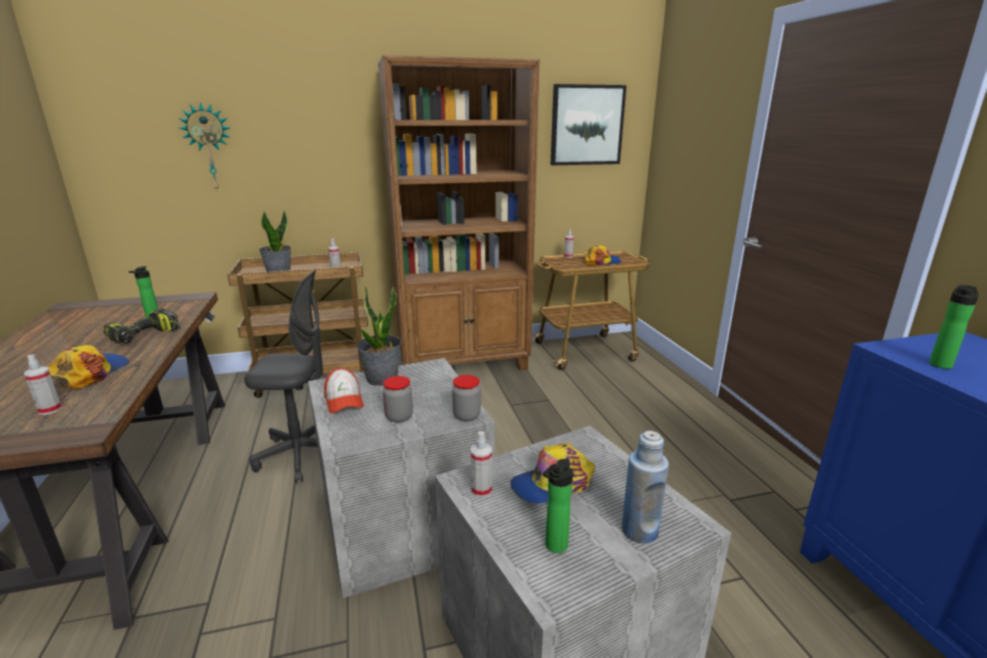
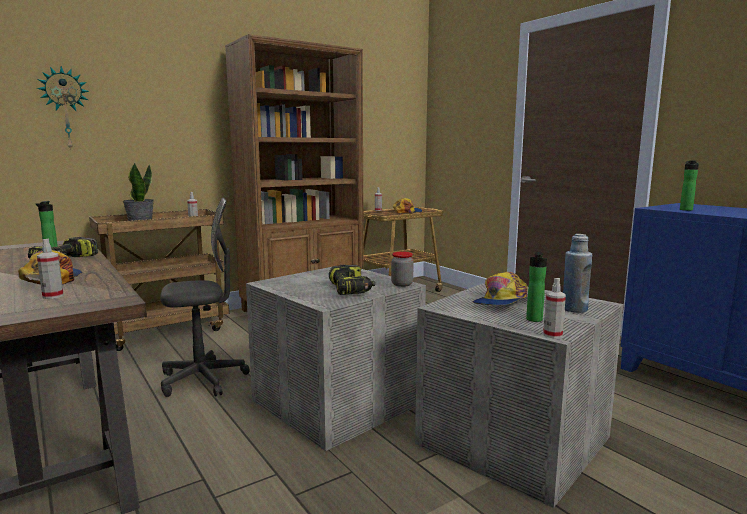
camera: 20 degrees left, 10 degrees down
(344, 400) = (294, 287): cap -> none
(382, 378) = (309, 276): potted plant -> none
(399, 417) = (351, 289): jar -> power drill
(481, 490) = (458, 308): spray bottle -> spray bottle (552, 335)
(586, 125) = (382, 107): picture -> none

